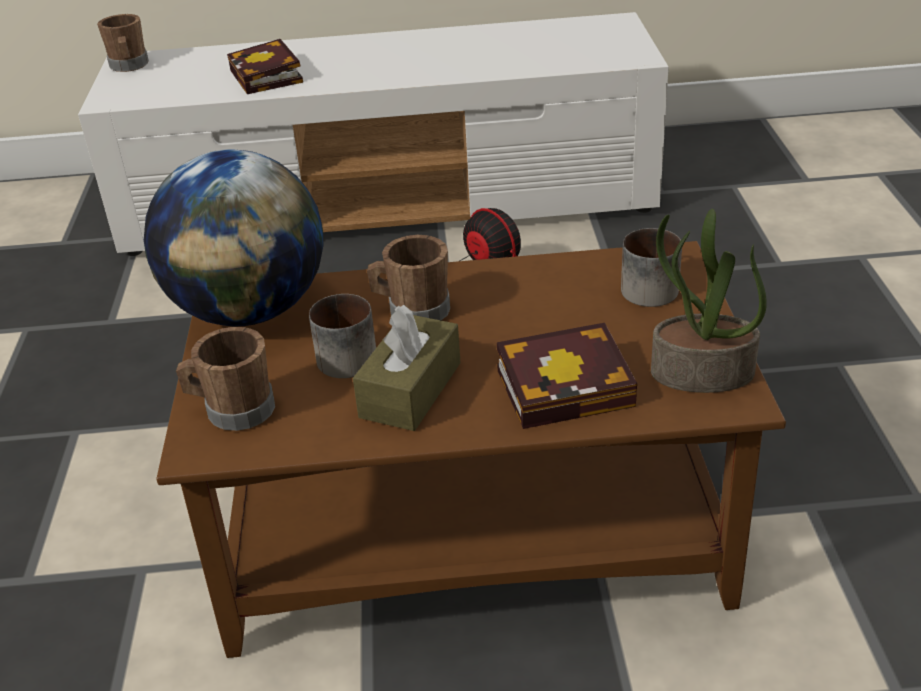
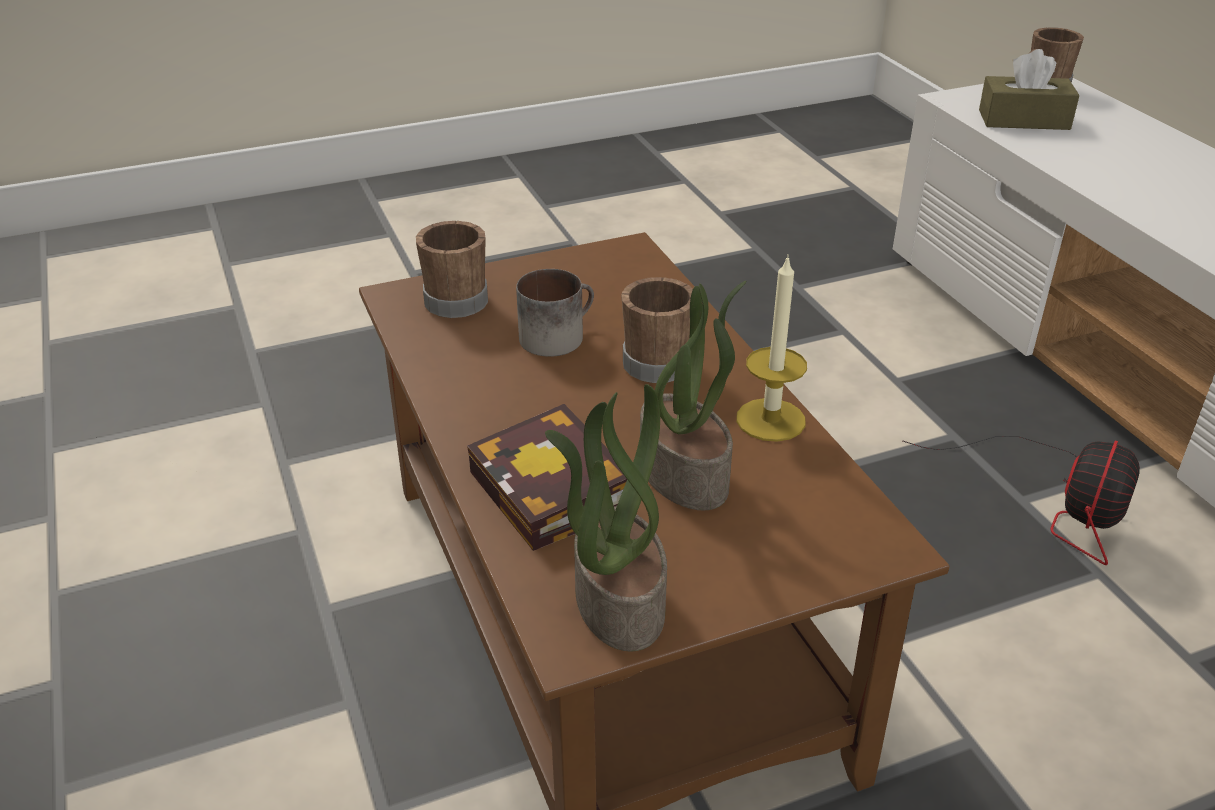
camera: 70 degrees right, 0 degrees up
(250, 310) = (611, 268): globe -> none
(268, 77) = (1104, 163): book -> none
(410, 390) = (514, 387): brown tissue box -> brown tissue box (1024, 120)
(521, 273) = (770, 420): none -> candle
(570, 321) = (686, 474): none -> potted plant
(647, 286) = (797, 529): mug -> none

